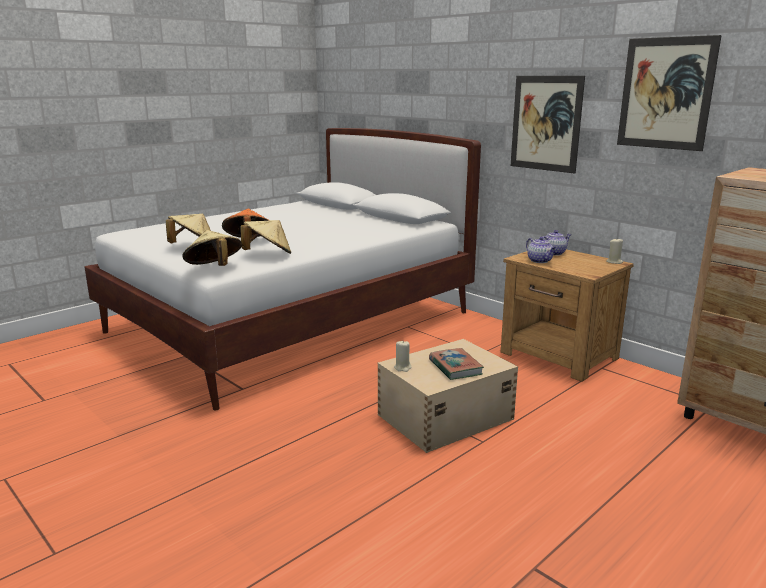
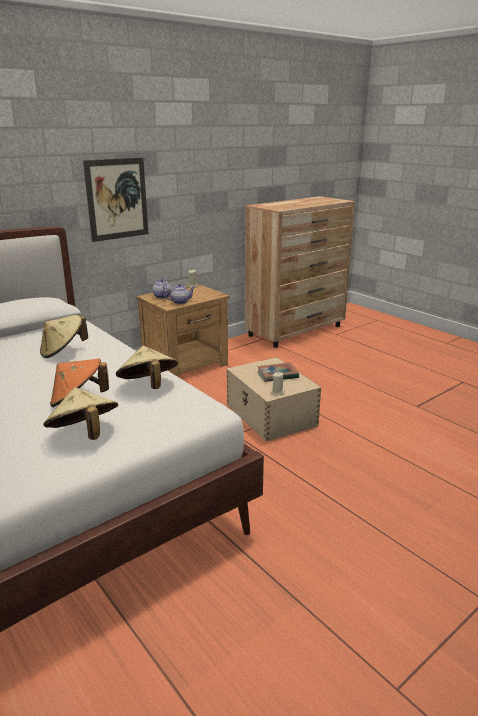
camera: 85 degrees left, 5 degrees up
(214, 268) = (194, 412): beige hat -> beige hat (63, 351)
(665, 93) = (196, 167): picture -> none

